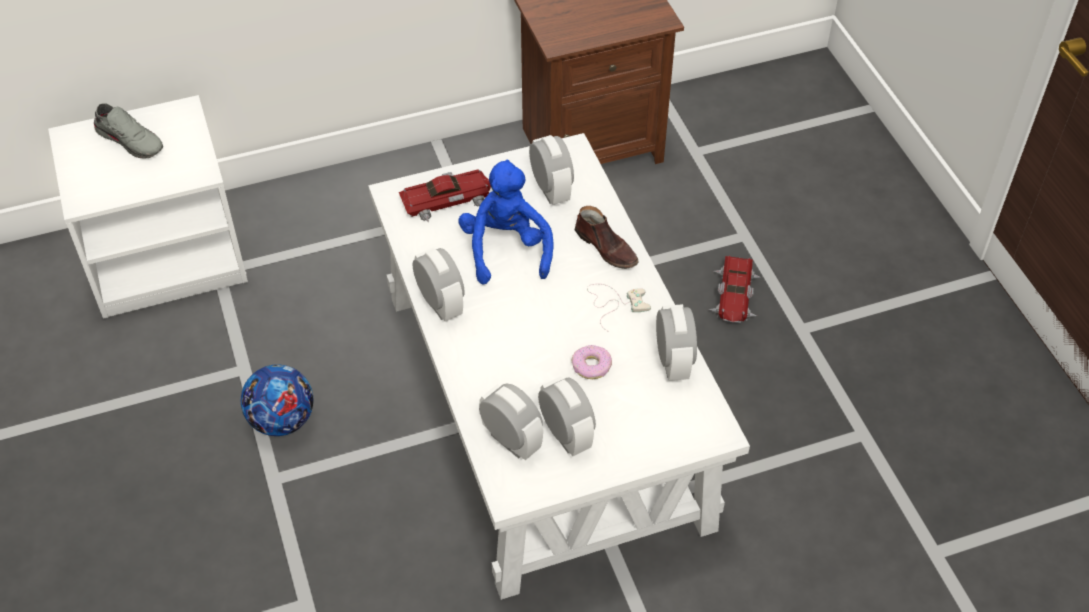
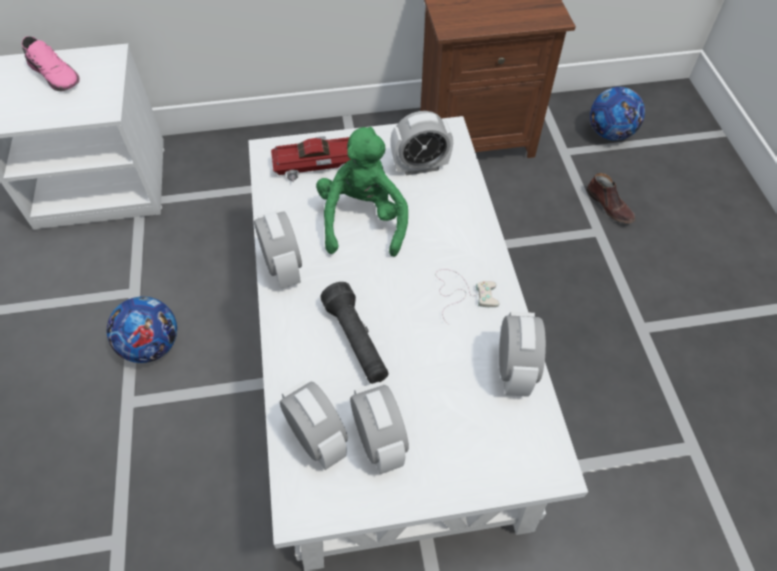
camera: 10 degrees right, 5 degrees up
(131, 140) = (56, 74): grey shoe -> pink shoe
(506, 249) = (363, 220): blue plush toy -> green plush toy
(526, 357) = (356, 341): none -> black flashlight
(551, 190) = (420, 166): alarm clock -> alarm clock turned 90 degrees clockwise
(591, 366) = (424, 362): donut -> none
(607, 248) = (464, 232): brown shoe -> brown shoe (610, 206)
(735, 296) = (582, 286): toy car -> none
(744, 124) = (610, 133): none -> football

